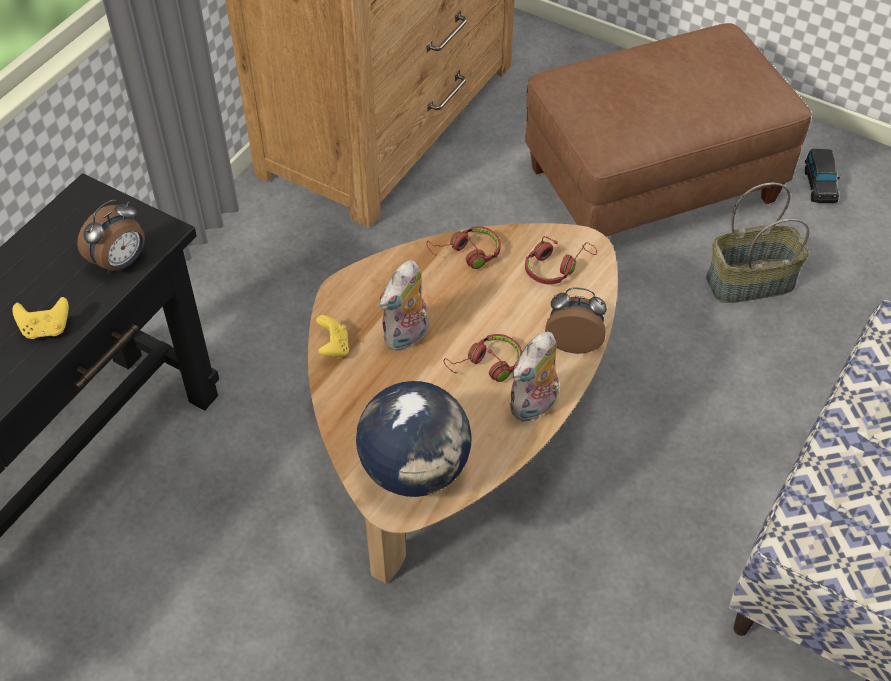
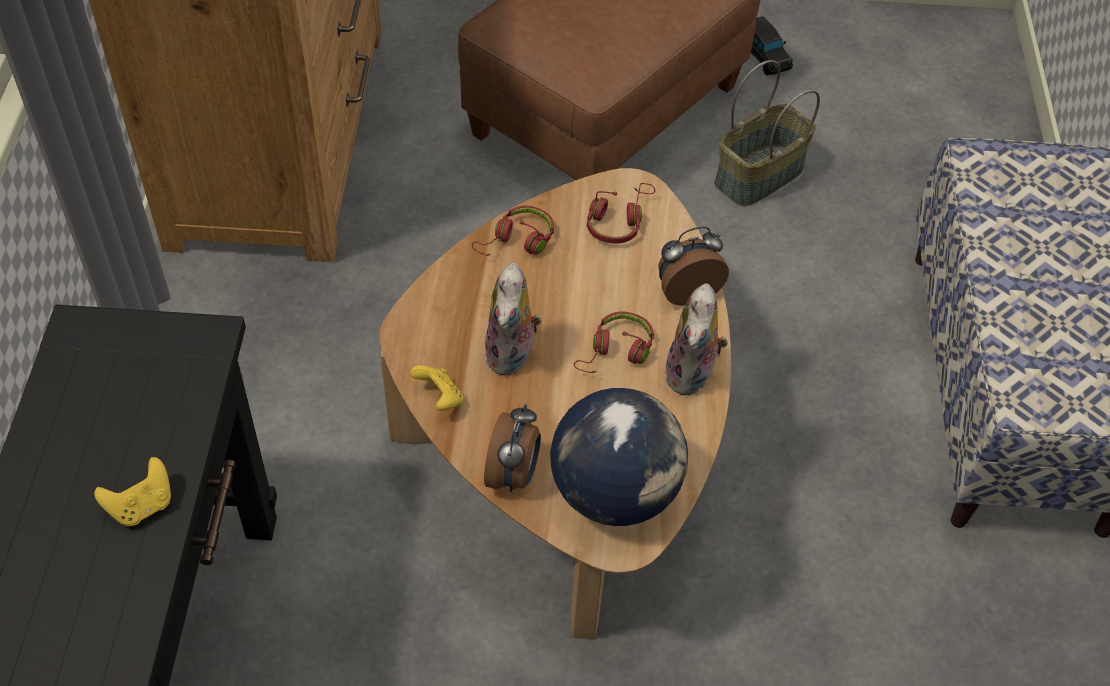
camera: 30 degrees left, 0 degrees up
(121, 262) = (181, 391): alarm clock -> alarm clock (514, 474)

